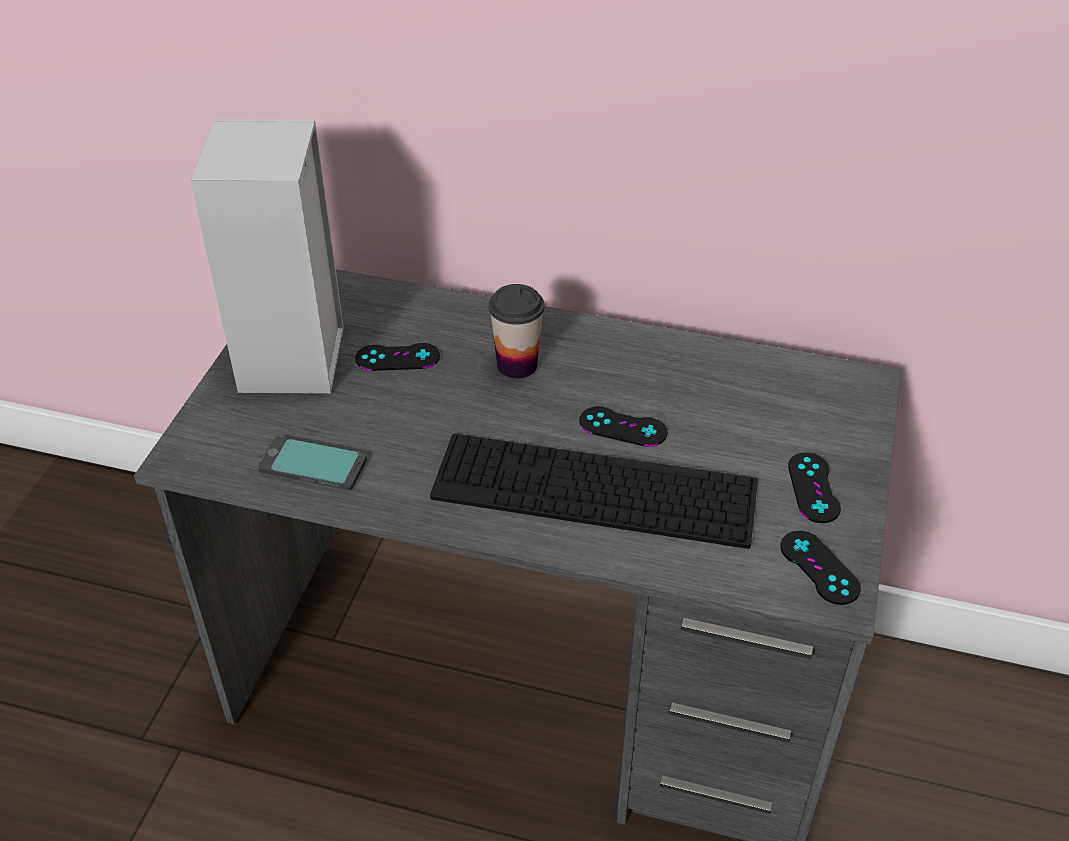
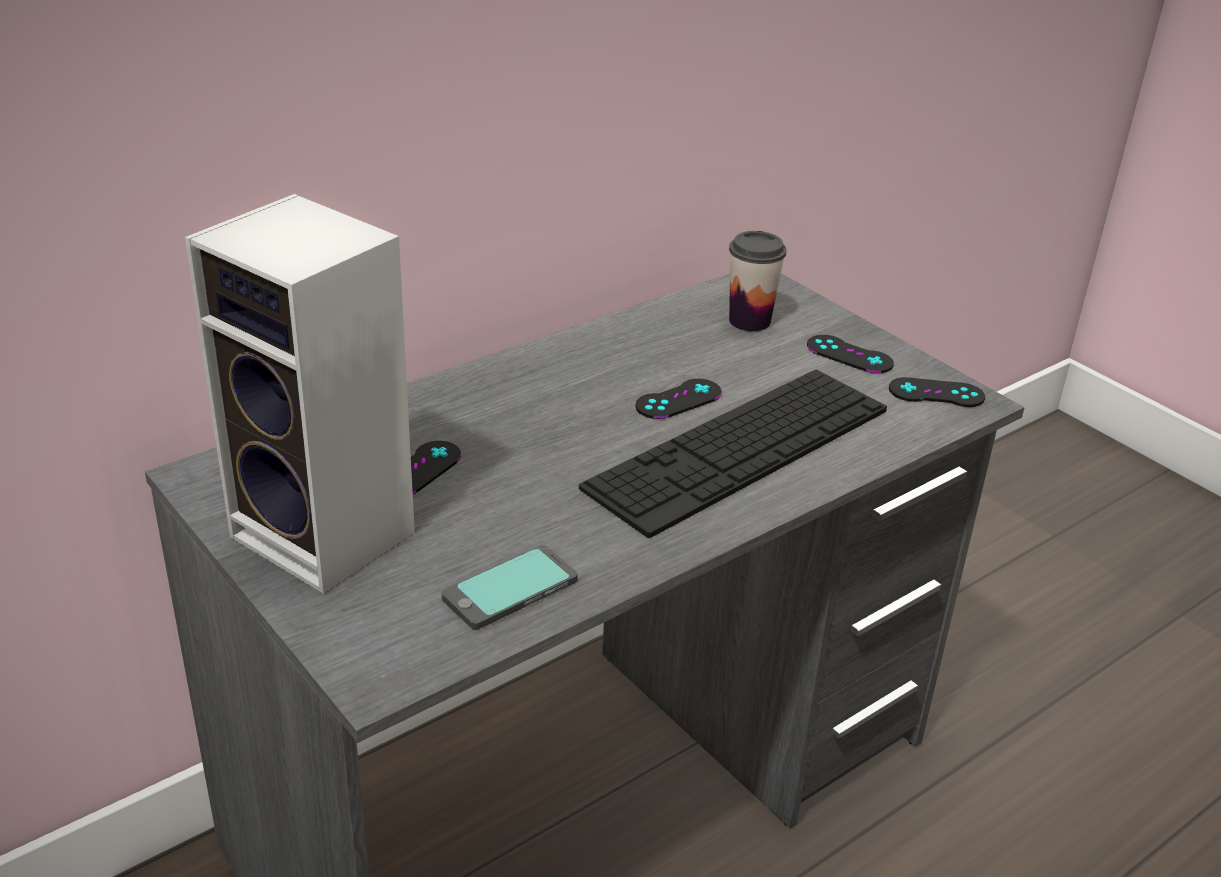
camera: 55 degrees left, 10 degrees down
(517, 365) = (526, 412): cup -> cup (749, 321)

